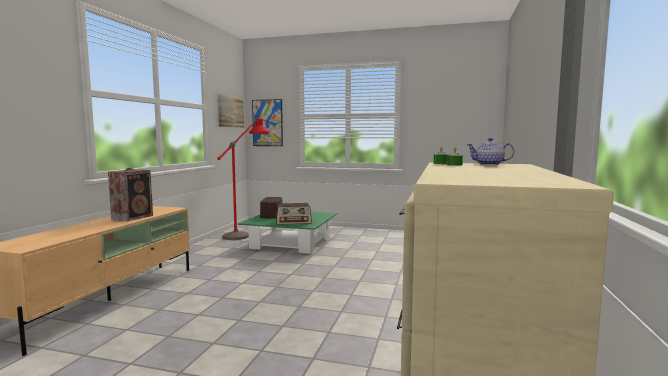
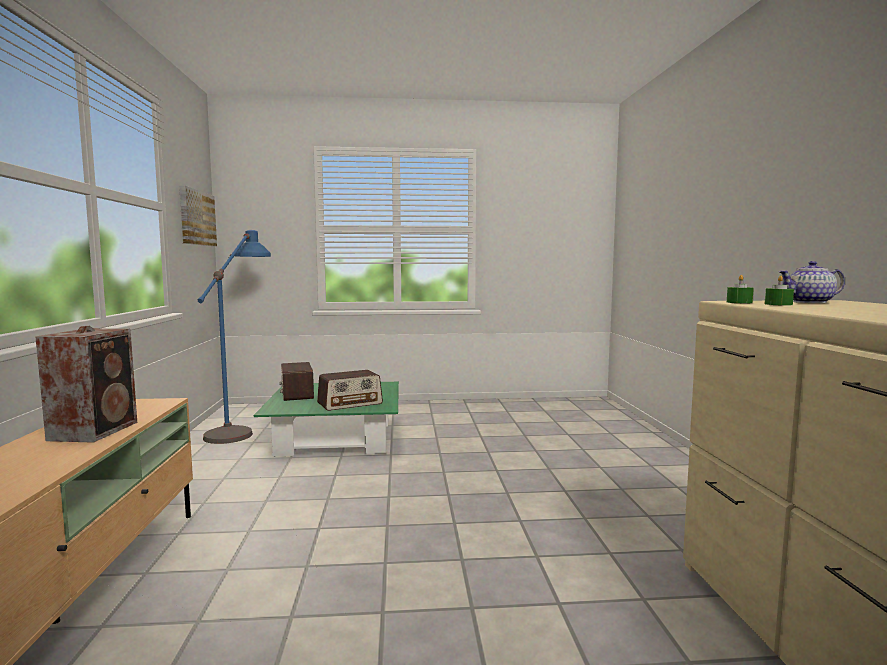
camera: 20 degrees left, 0 degrees up
(247, 232) = (242, 426): red floor lamp -> blue floor lamp
(267, 123) = (258, 238): picture -> none

